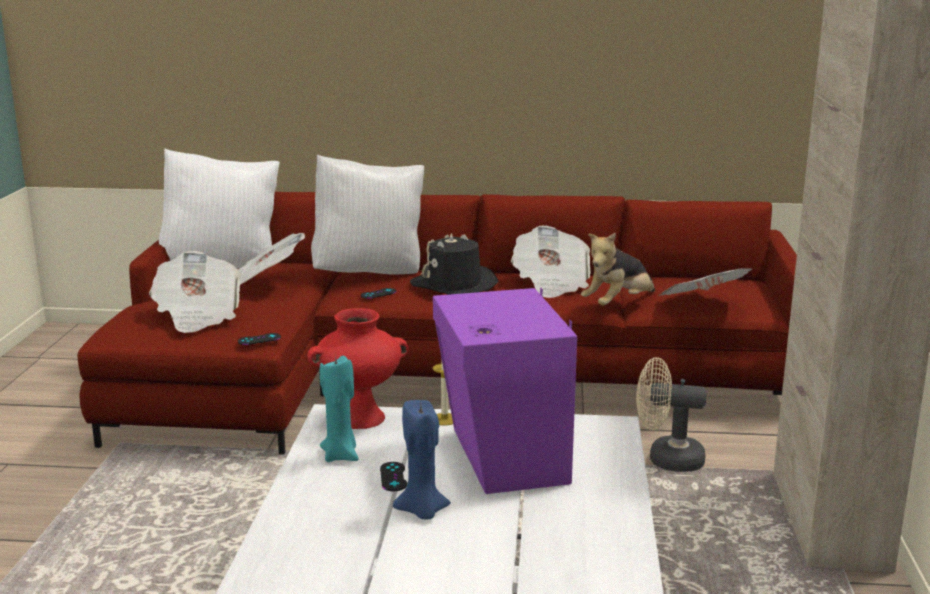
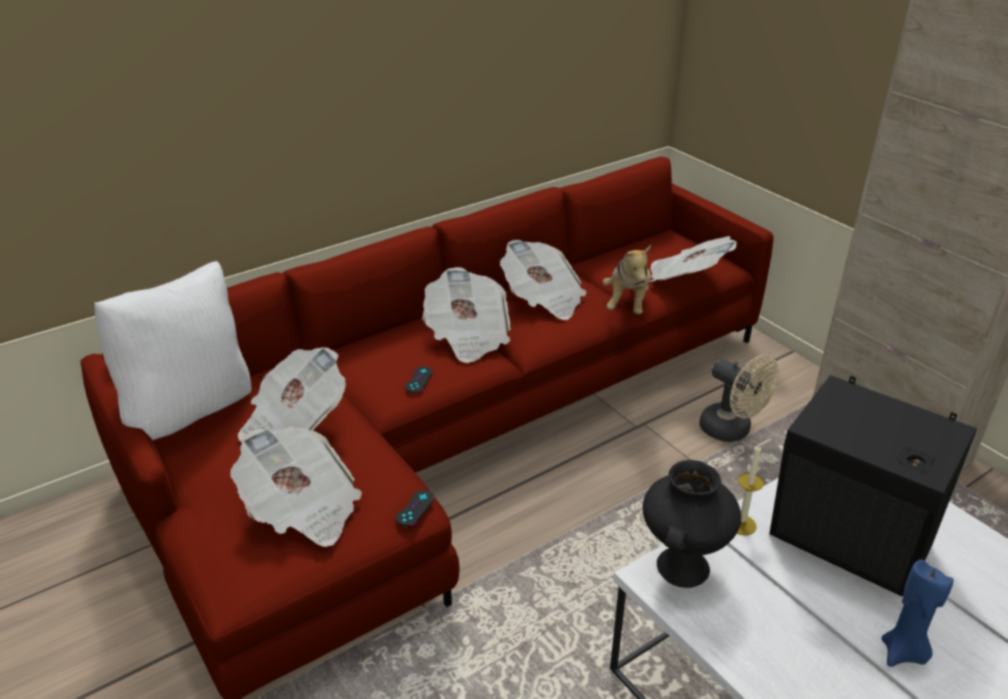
camera: 40 degrees left, 15 degrees up
(341, 455) = (744, 627): turquoise candle -> none
(361, 418) = (682, 565): red vase -> black vase
(370, 272) = (362, 352): white pillow -> none
(393, 477) = (821, 626): black game controller -> none
(454, 285) = (467, 336): black hat -> newspaper
(502, 458) = (849, 546): purple speaker -> black speaker
(666, 459) = (732, 431): beige fan -> beige fan turned 105 degrees counterclockwise

